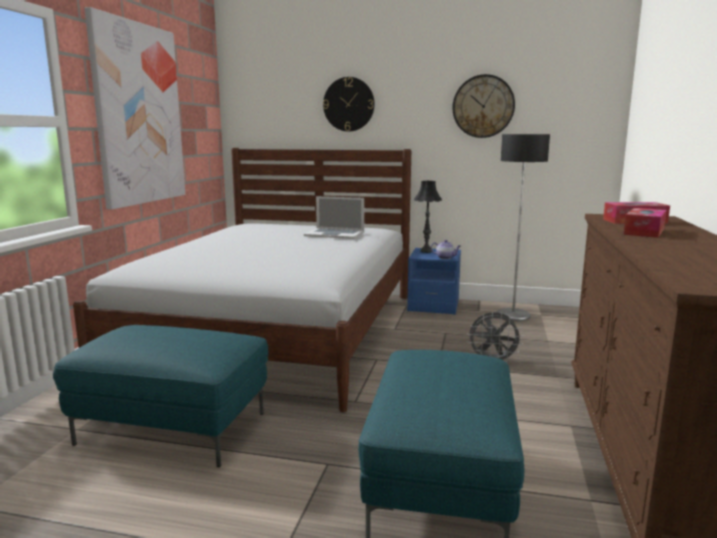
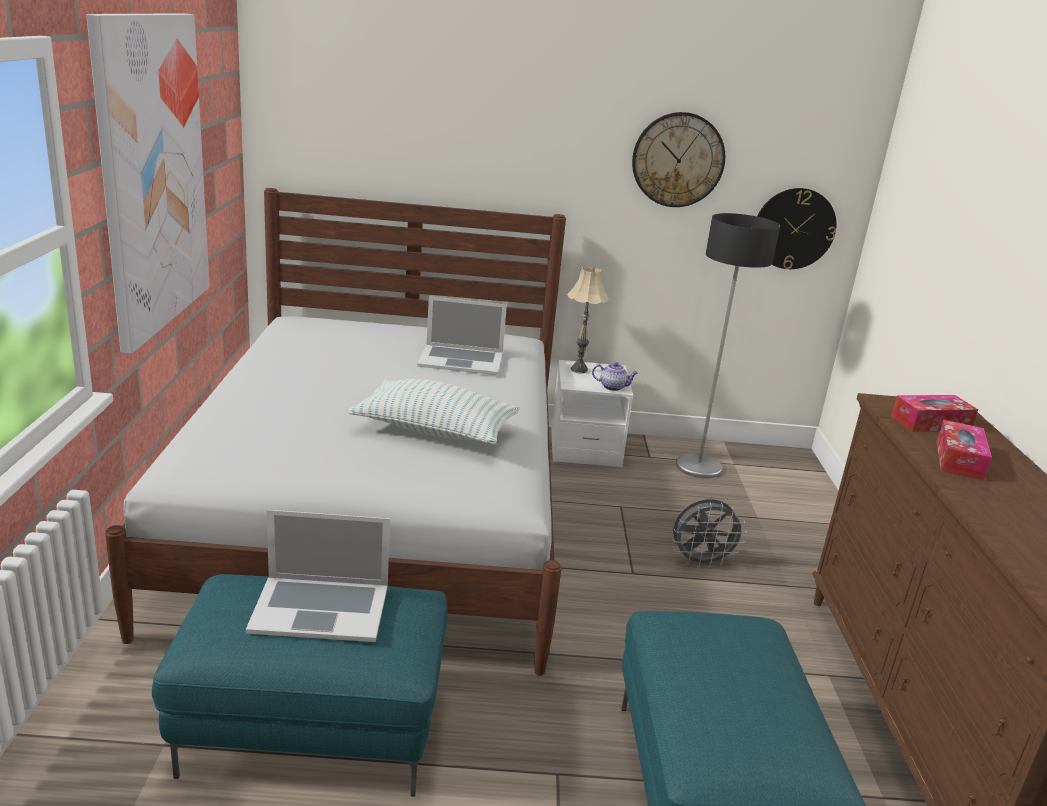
camera: 15 degrees left, 10 degrees up
(171, 334) = (320, 608): none -> laptop
(292, 256) = (435, 431): none -> pillow
(348, 104) = (469, 135): wall clock -> wall clock (794, 228)
(426, 251) = (579, 370): black table lamp -> beige table lamp
(433, 305) = (585, 448): blue nightstand -> white nightstand

